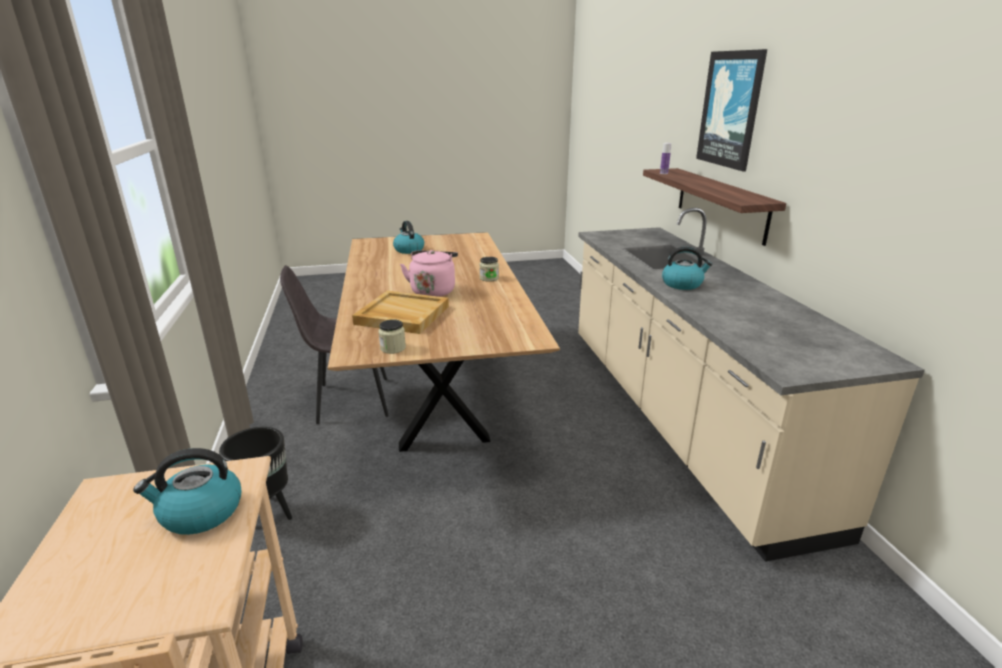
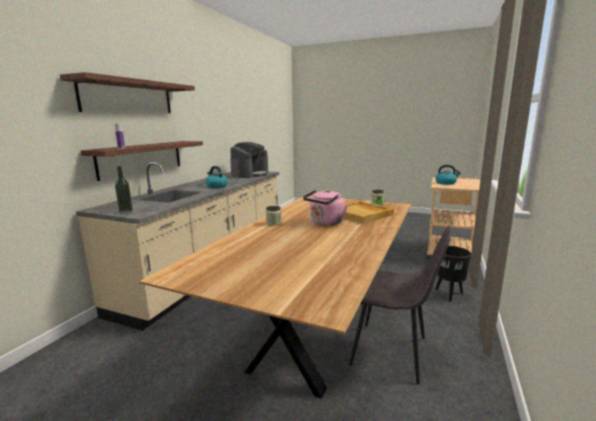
camera: 145 degrees left, 10 degrees down
(408, 250) = (288, 270): kettle -> none
(615, 233) = (126, 212): none -> bottle
(730, 109) = (128, 97): picture -> shelf
(786, 344) = (250, 174): none -> coffee machine

